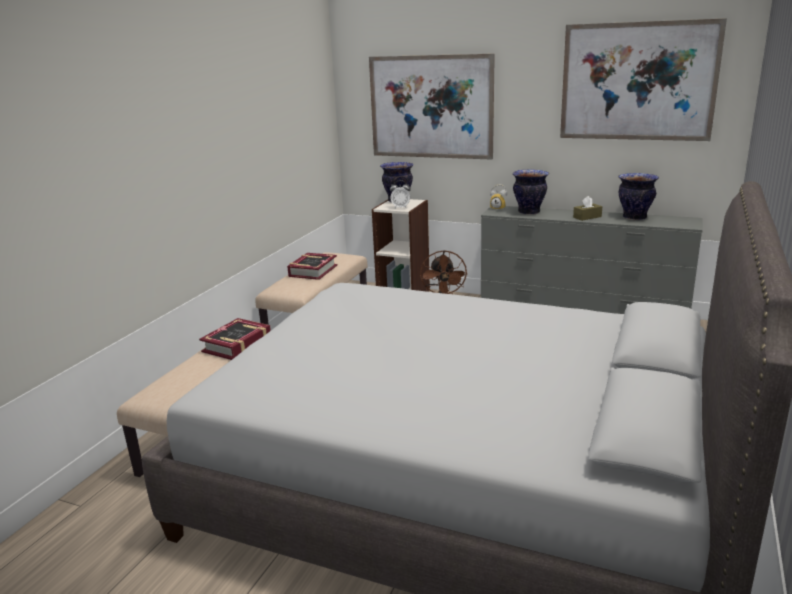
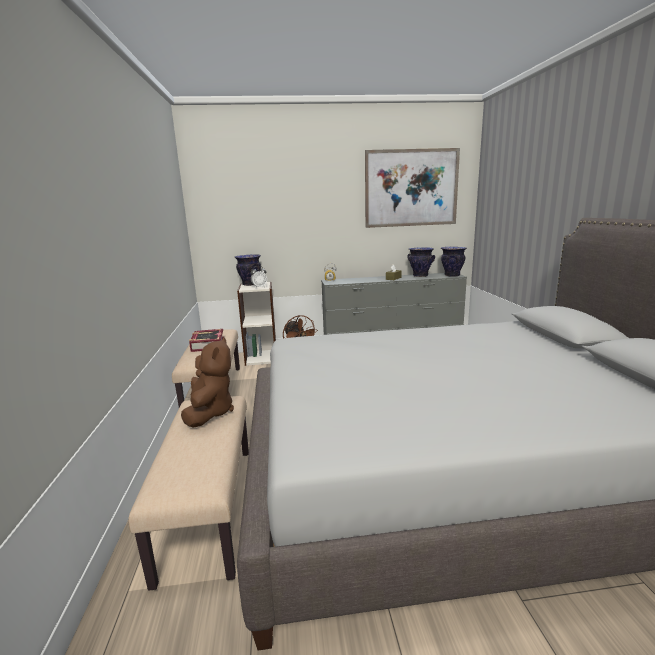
camera: 30 degrees left, 5 degrees down
(237, 345) = (210, 412): book -> brown plush toy
(430, 107) = (269, 211): picture -> none
(529, 212) = (353, 280): vase -> vase (452, 275)

